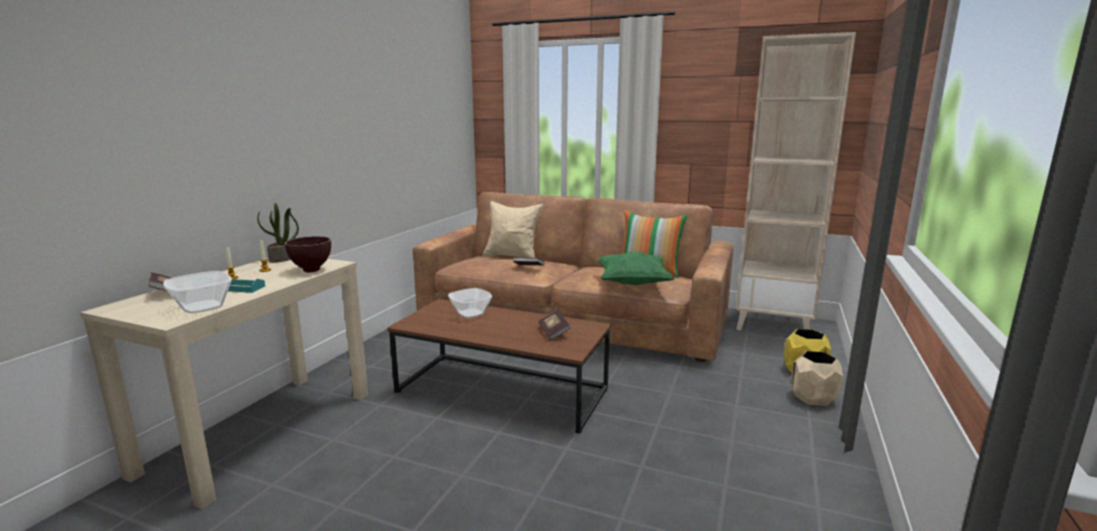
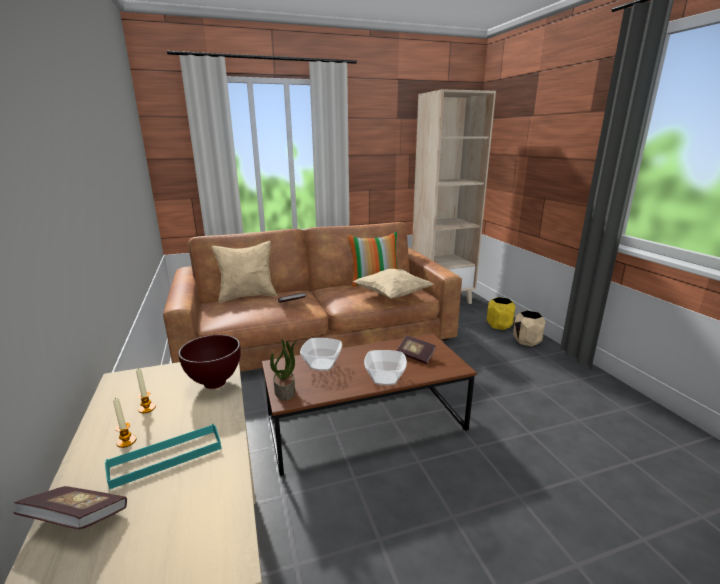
camera: 40 degrees left, 5 degrees up
(201, 307) = (210, 510): bowl -> bowl (384, 379)
(283, 259) = (128, 382): potted plant -> potted plant (285, 391)
(632, 283) = (392, 295): green pillow -> beige pillow

